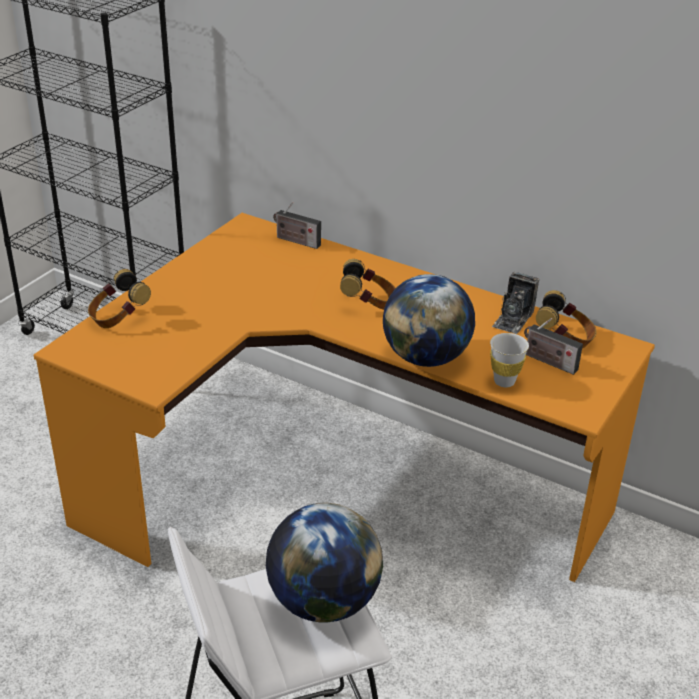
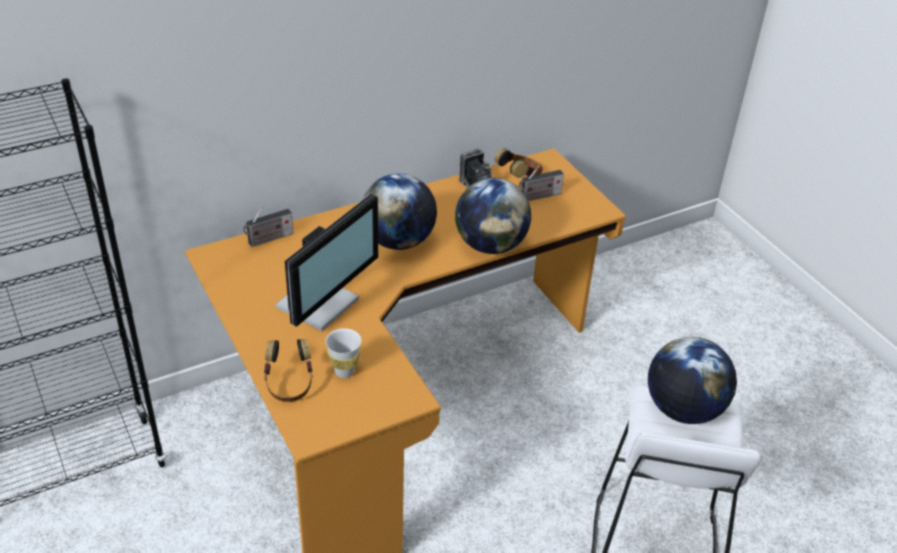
camera: 60 degrees left, 5 degrees up
(237, 296) = (321, 304): none -> monitor
(369, 304) = (398, 241): headphones -> globe
(504, 381) = (545, 225): white cup -> white cup (344, 371)

